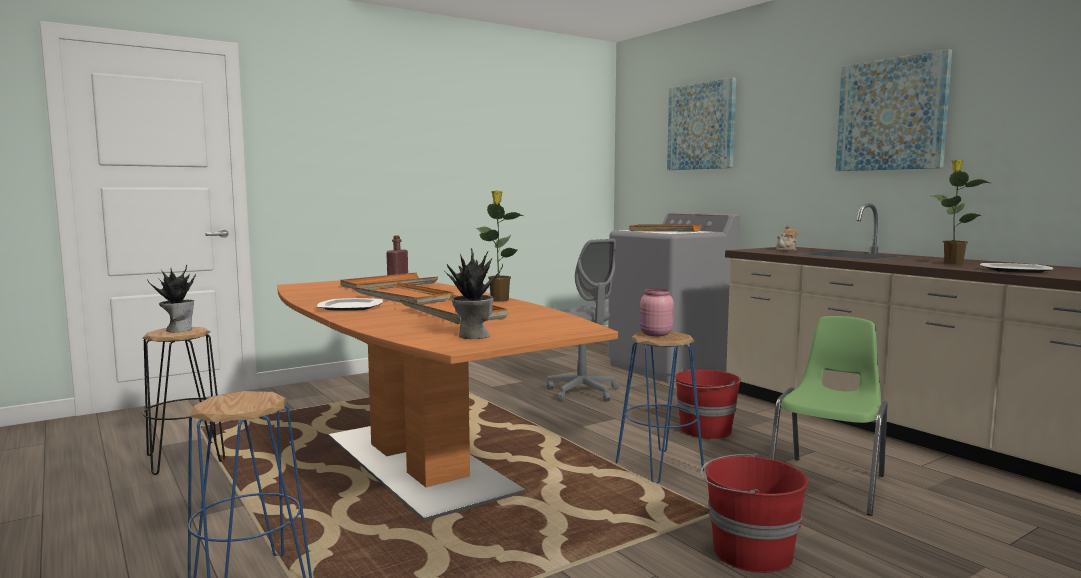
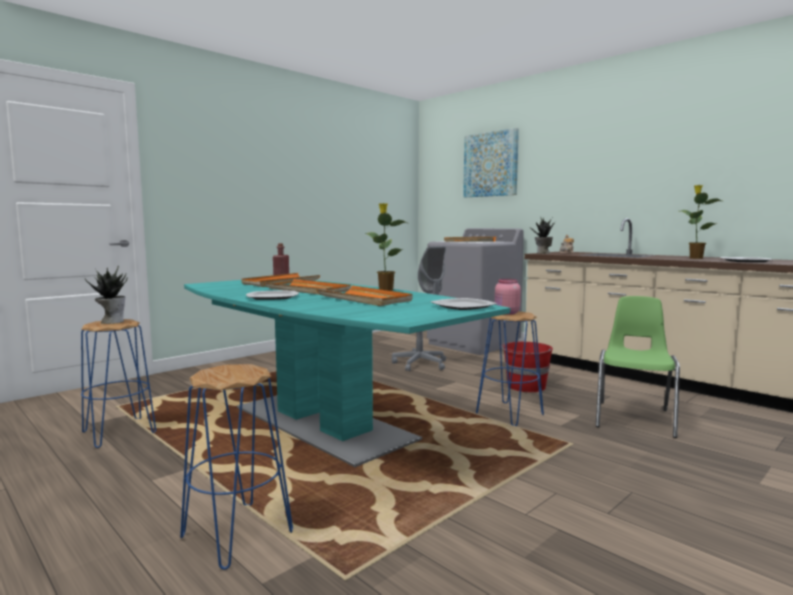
camera: 10 degrees left, 0 degrees up
(185, 458) = (119, 432): black stool -> blue stool
(417, 463) = (322, 424): orange dining table -> turquoise dining table
(472, 336) = (405, 313): potted plant -> potted plant (542, 253)
(558, 328) = (462, 306): none -> plate
(750, 552) = (612, 470): red bucket -> none
(891, 114) = (640, 155): picture -> none

